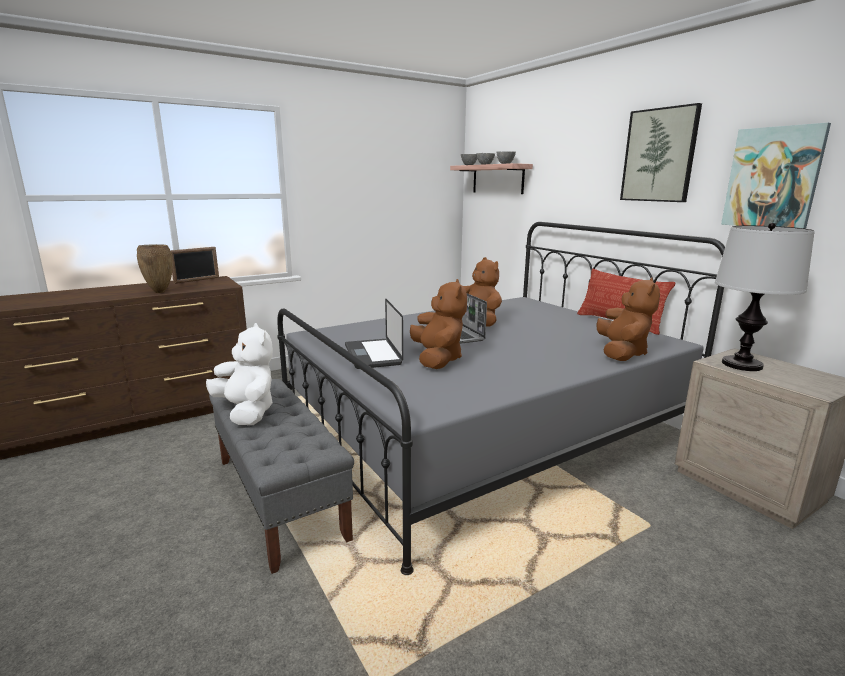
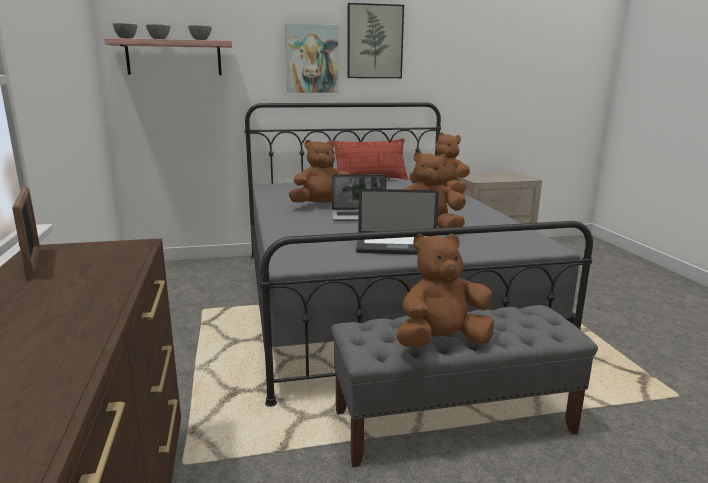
camera: 70 degrees left, 0 degrees up
(160, 292) = (113, 286): brown vase -> none
(247, 412) = (442, 342): white plush toy -> brown plush toy
(741, 364) = (483, 178): table lamp -> none
(772, 178) = (453, 61): picture -> picture (311, 59)

